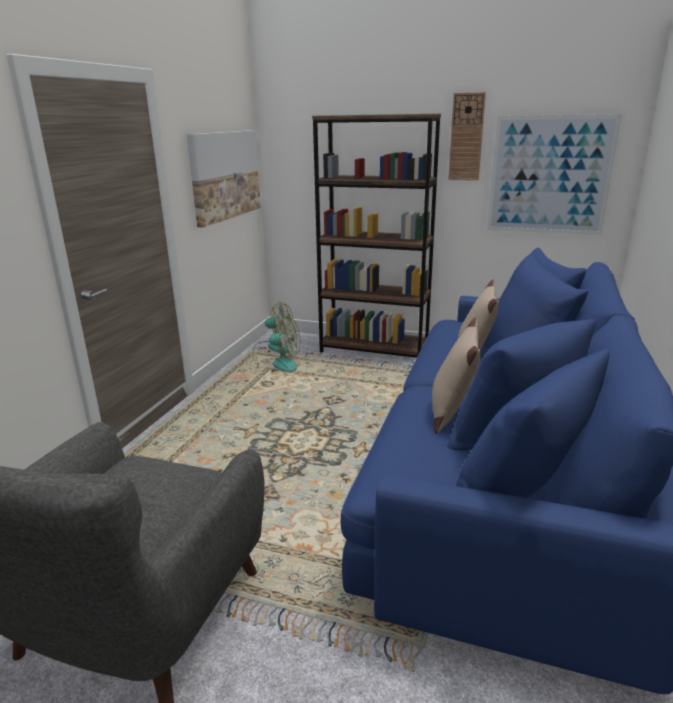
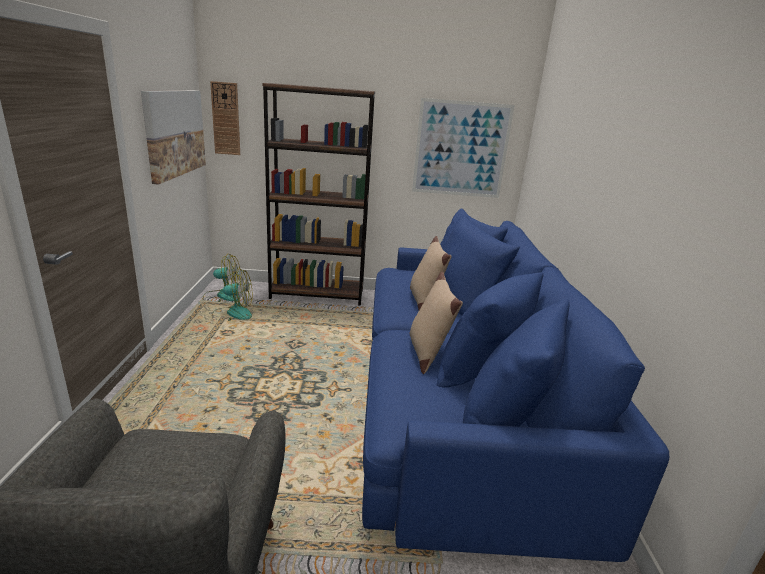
camera: 20 degrees left, 0 degrees up
(466, 137) = (396, 113): wall clock -> wall clock (226, 119)

